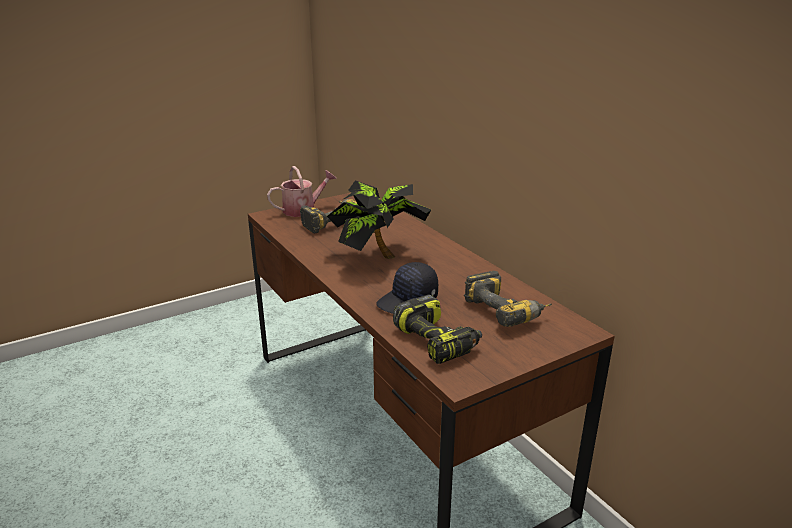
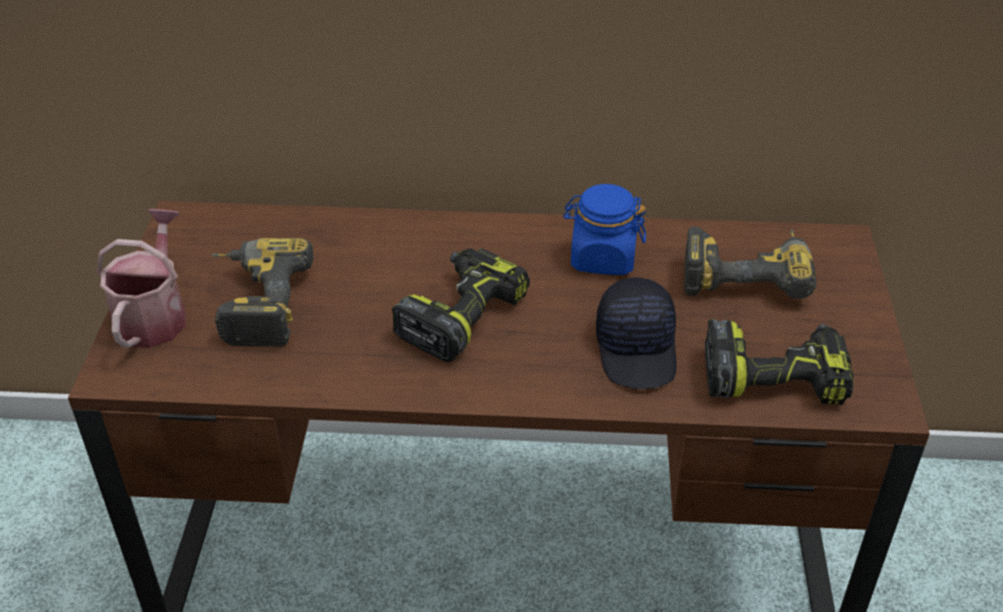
camera: 55 degrees left, 15 degrees up
(377, 257) = (460, 315): potted plant -> power drill
(462, 273) = (602, 258): none -> blue jar

